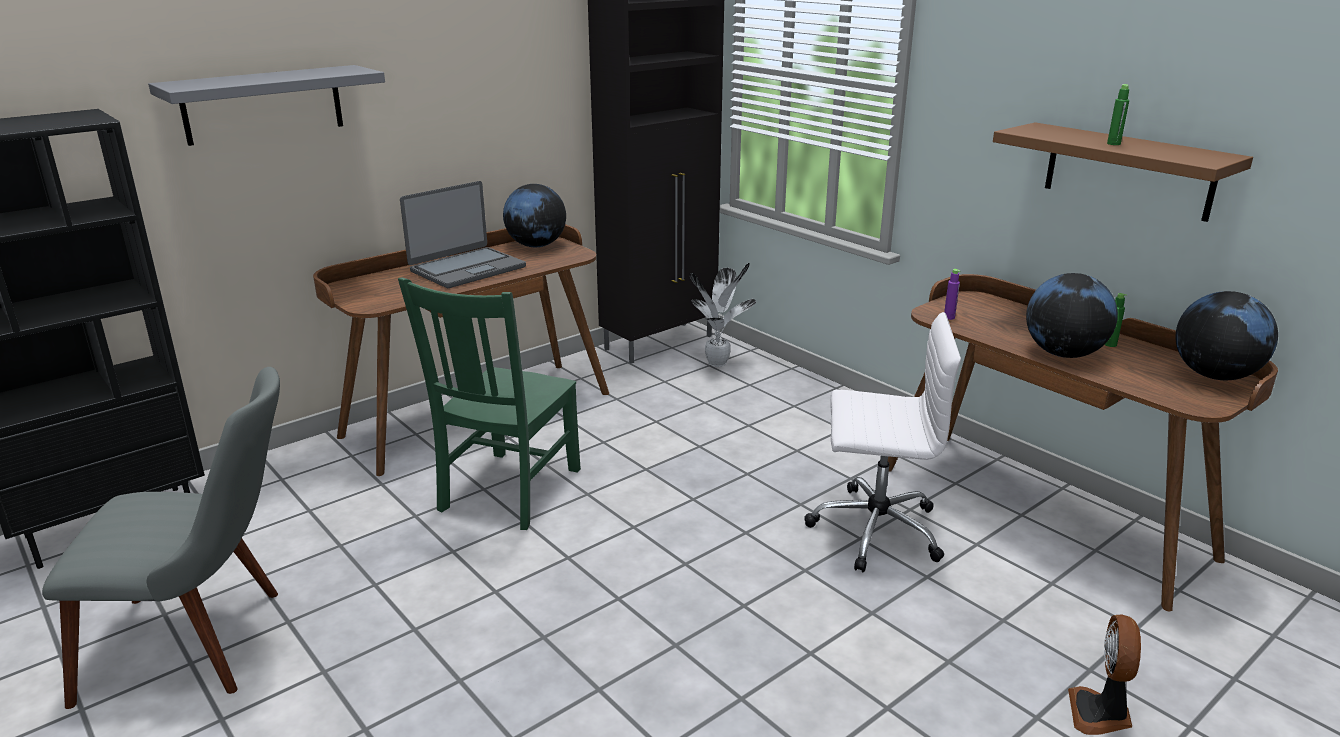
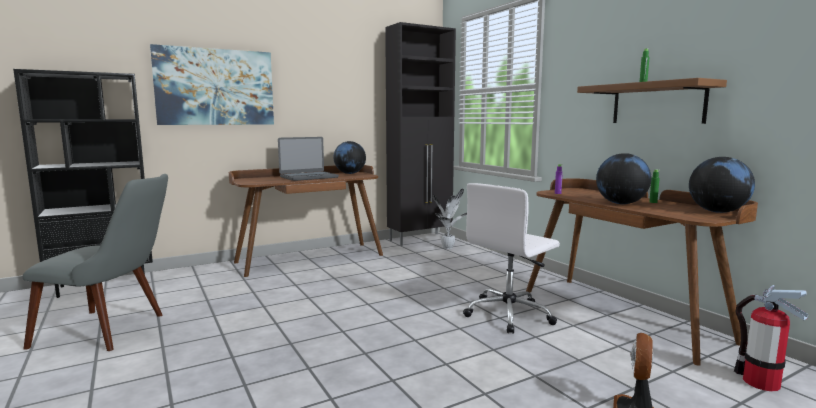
camera: 10 degrees right, 15 degrees down
(263, 104) = (215, 87): grey shelf -> picture
(508, 492) = (307, 286): green chair -> none
(873, 529) = (509, 314): white office chair -> white office chair turned 120 degrees clockwise
(1254, 635) = (760, 382): none -> fire extinguisher

